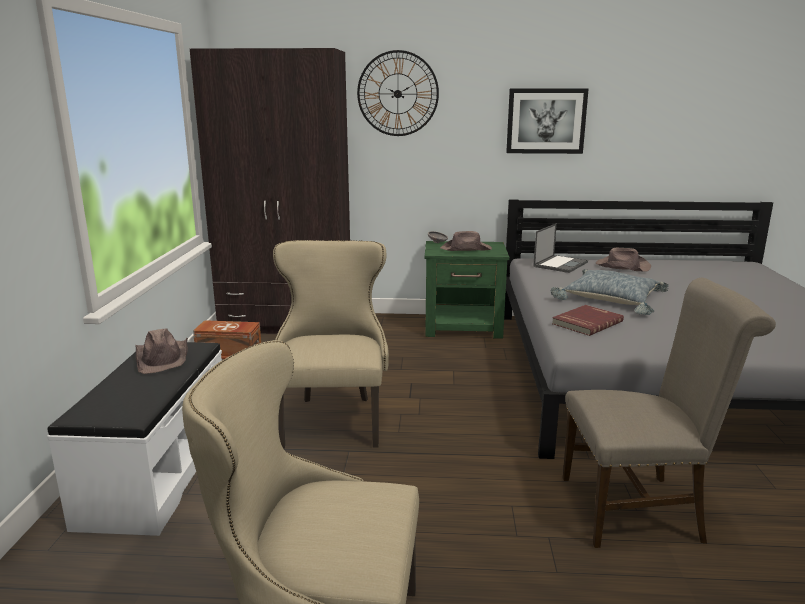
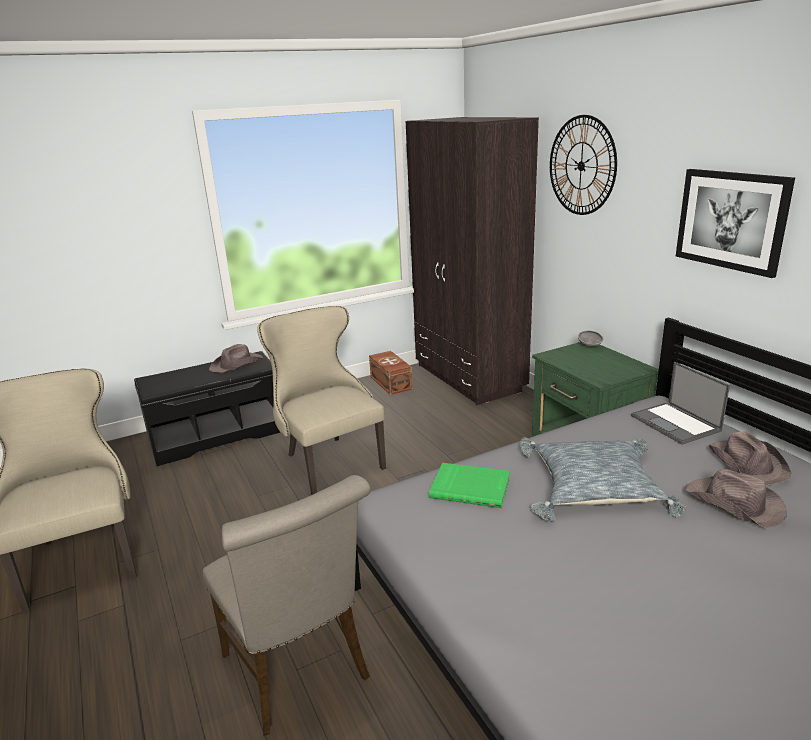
camera: 60 degrees right, 5 degrees up
(157, 472) = (217, 435): white bench -> black bench
(333, 419) = (329, 461): beige chair -> beige chair turned 90 degrees counterclockwise
(466, 249) = (589, 363): brown hat -> brown hat (735, 504)
(560, 264) = (676, 423): laptop -> laptop turned 60 degrees clockwise
(586, 322) = (470, 487): red book -> green book

